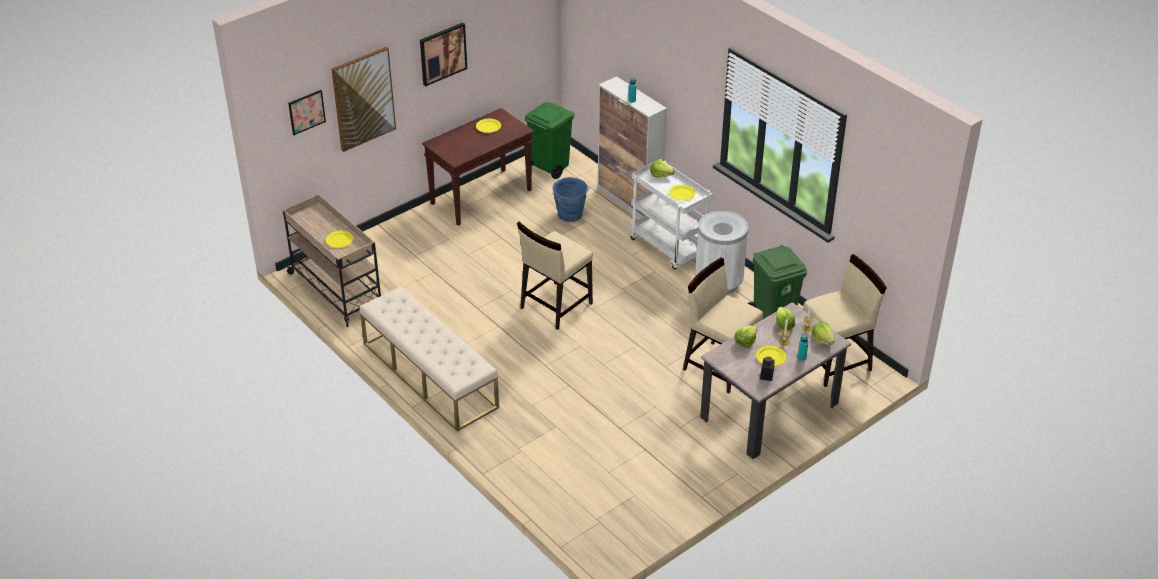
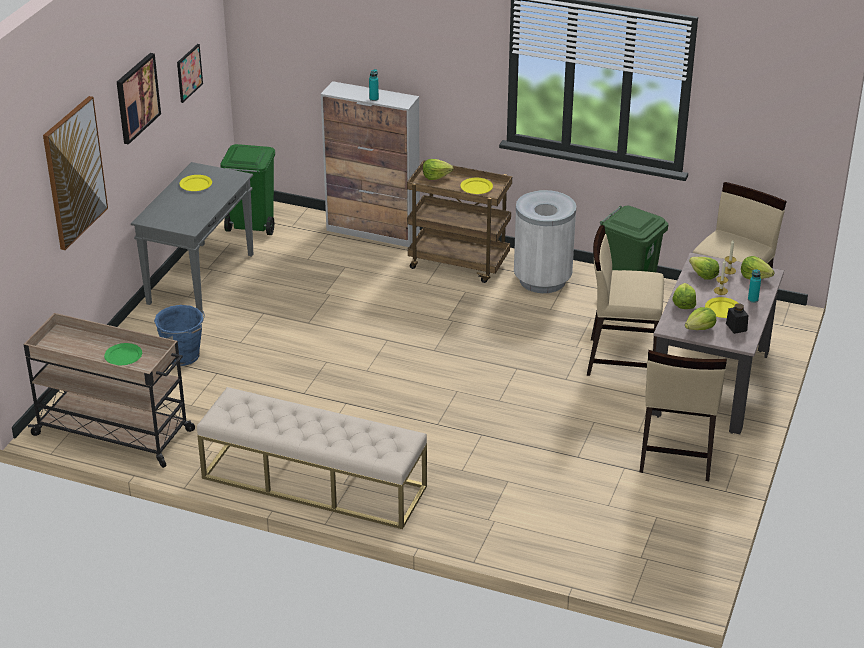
camera: 30 degrees left, 5 degrees down
(306, 112) = (25, 201): picture -> picture (189, 73)
(339, 240) = (123, 356): yellow plate -> green plate
(481, 197) = (201, 278): brown console table -> grey console table
(555, 306) = (391, 360): beige chair -> beige chair (676, 454)
(570, 215) = (321, 266): blue bucket -> blue bucket (183, 357)
(669, 247) = (459, 263): white cart -> brown cart
(738, 365) = (700, 328): none -> lettuce

